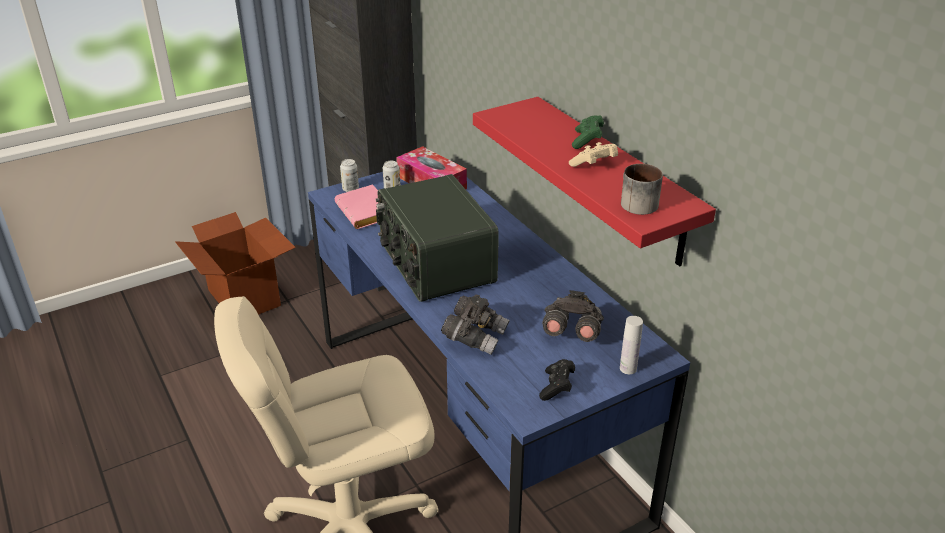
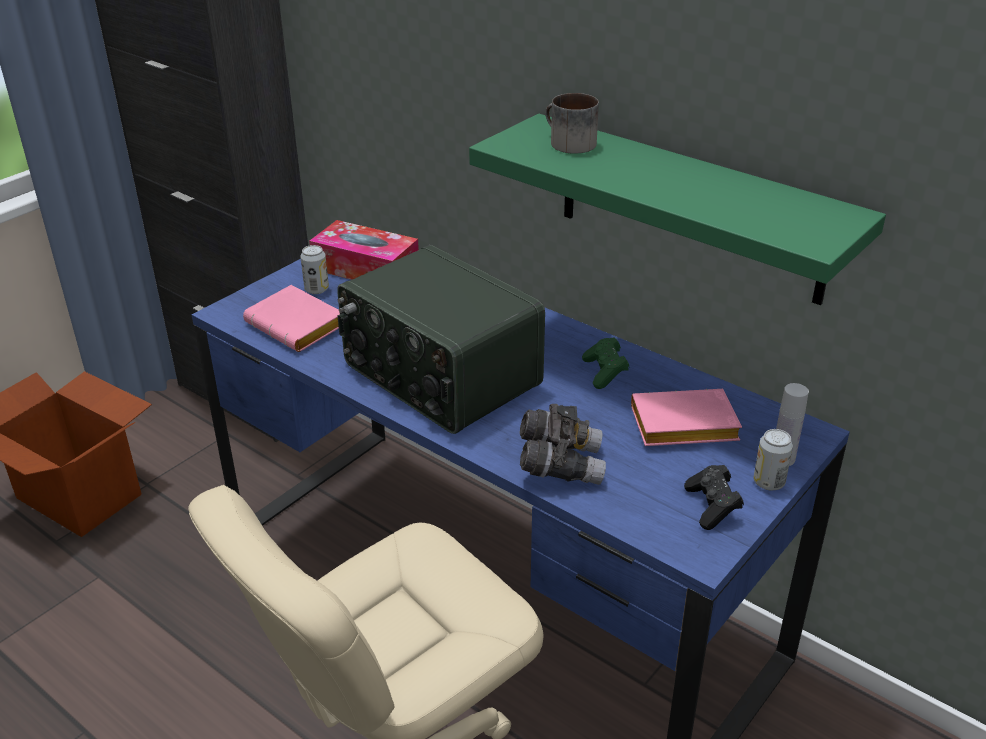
camera: 20 degrees left, 0 degrees up
(350, 189) = (254, 298): can -> can (768, 482)
(571, 332) = (681, 427): grey binoculars -> pink book
(587, 140) = (653, 158): green game controller -> green game controller (605, 372)
(594, 165) = (689, 186): beige game controller -> none
(613, 180) = (690, 208): red shelf -> green shelf
(635, 203) = (784, 224): mug -> mug (567, 143)

